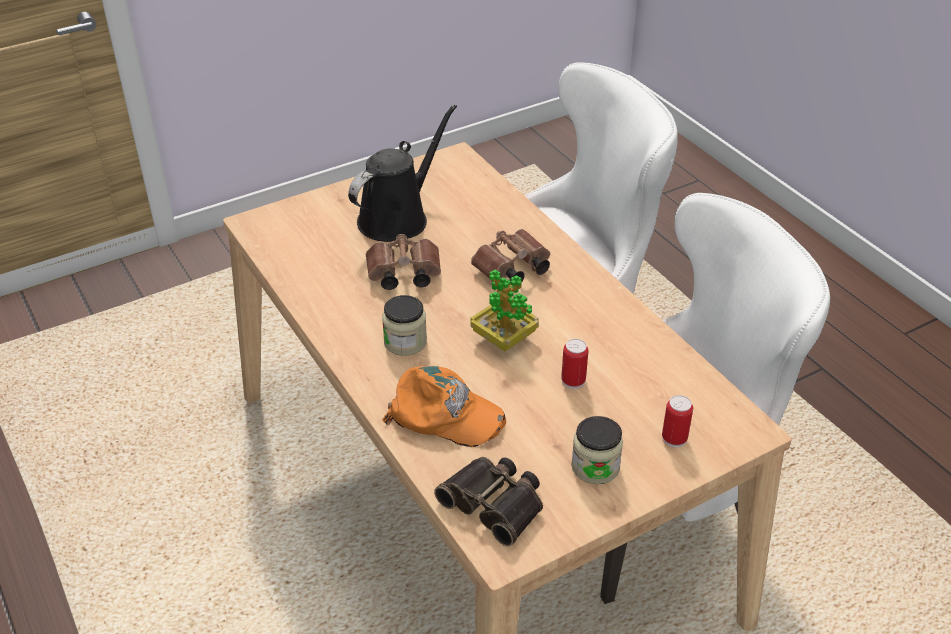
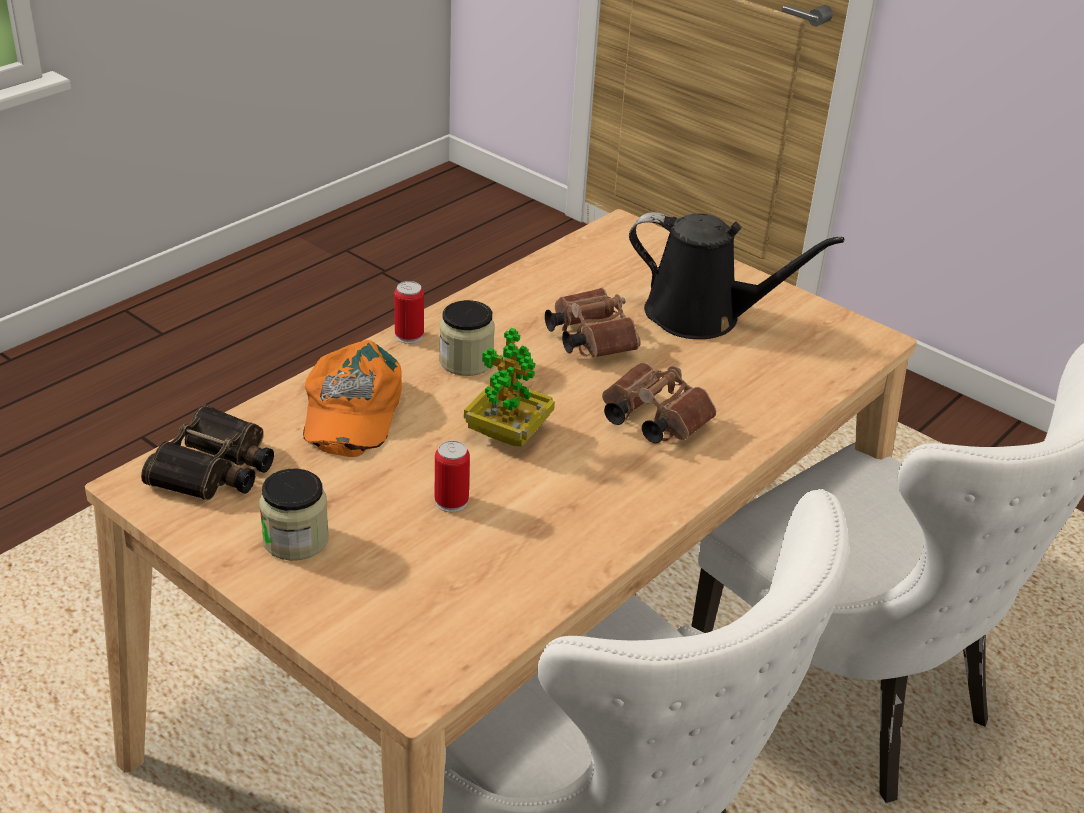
camera: 70 degrees right, 5 degrees down
(674, 438) = (370, 608): can -> can (409, 336)

